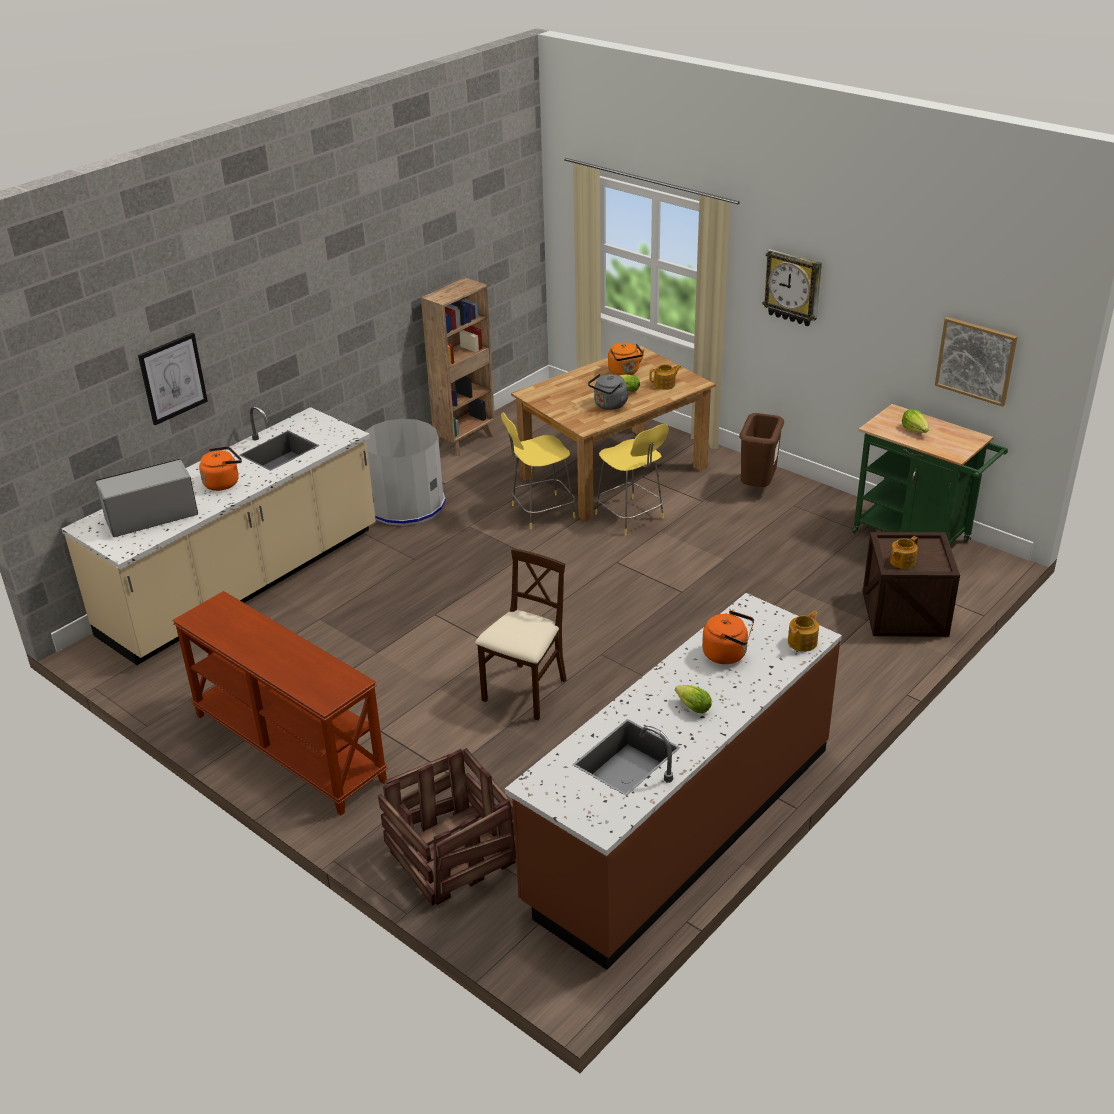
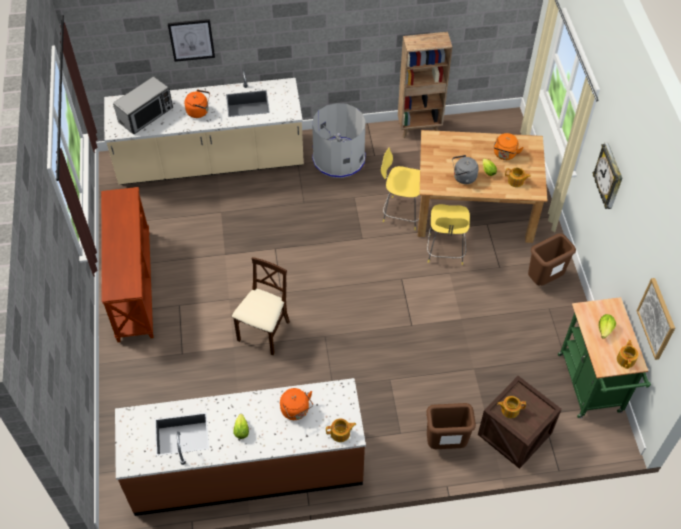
camera: 40 degrees right, 20 degrees up
(151, 517) = (146, 115): microwave -> microwave turned 120 degrees clockwise
(451, 856) = (137, 402): crate -> none
(525, 692) = (264, 332): beige chair -> beige chair turned 45 degrees counterclockwise
(854, 662) = (445, 443): none -> brown trash can
(964, 439) = (626, 359): none -> teapot

